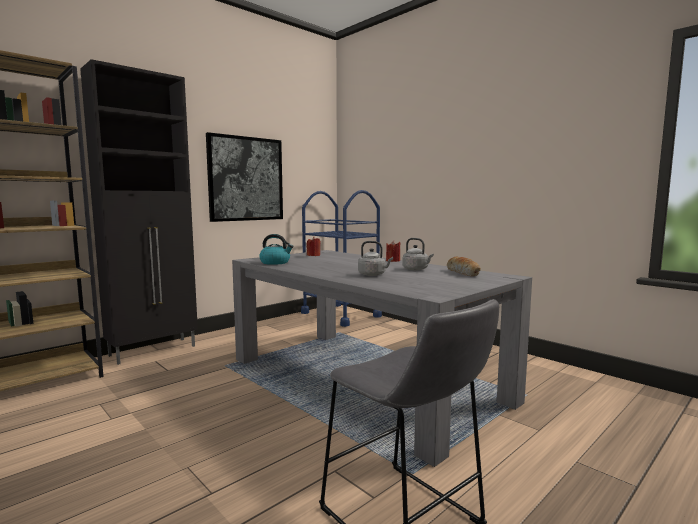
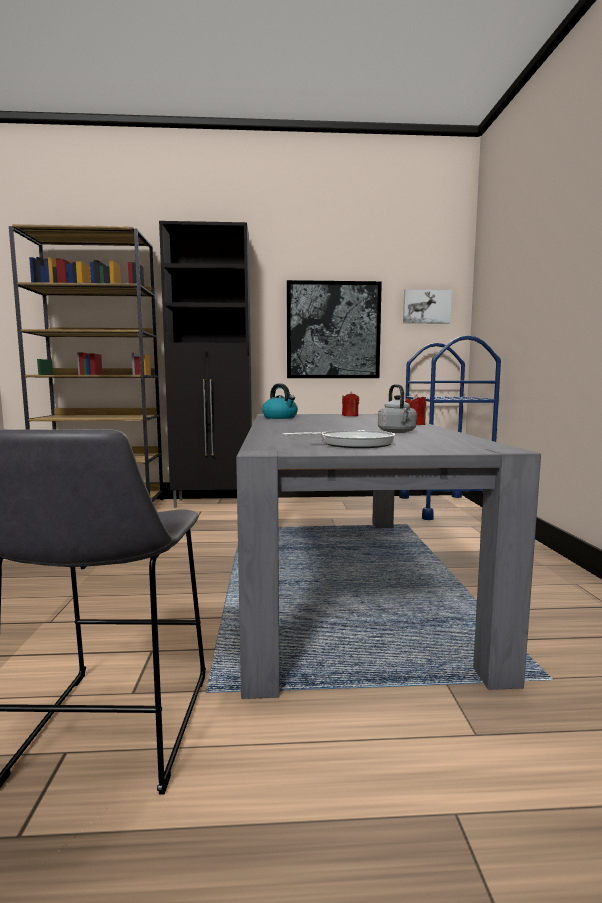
camera: 40 degrees right, 0 degrees up
(310, 162) = (426, 307): none -> picture
(373, 274) = (317, 431): grey kettle -> none
(442, 283) = (351, 444): none -> frying pan
(463, 273) = (444, 440): bread -> none

